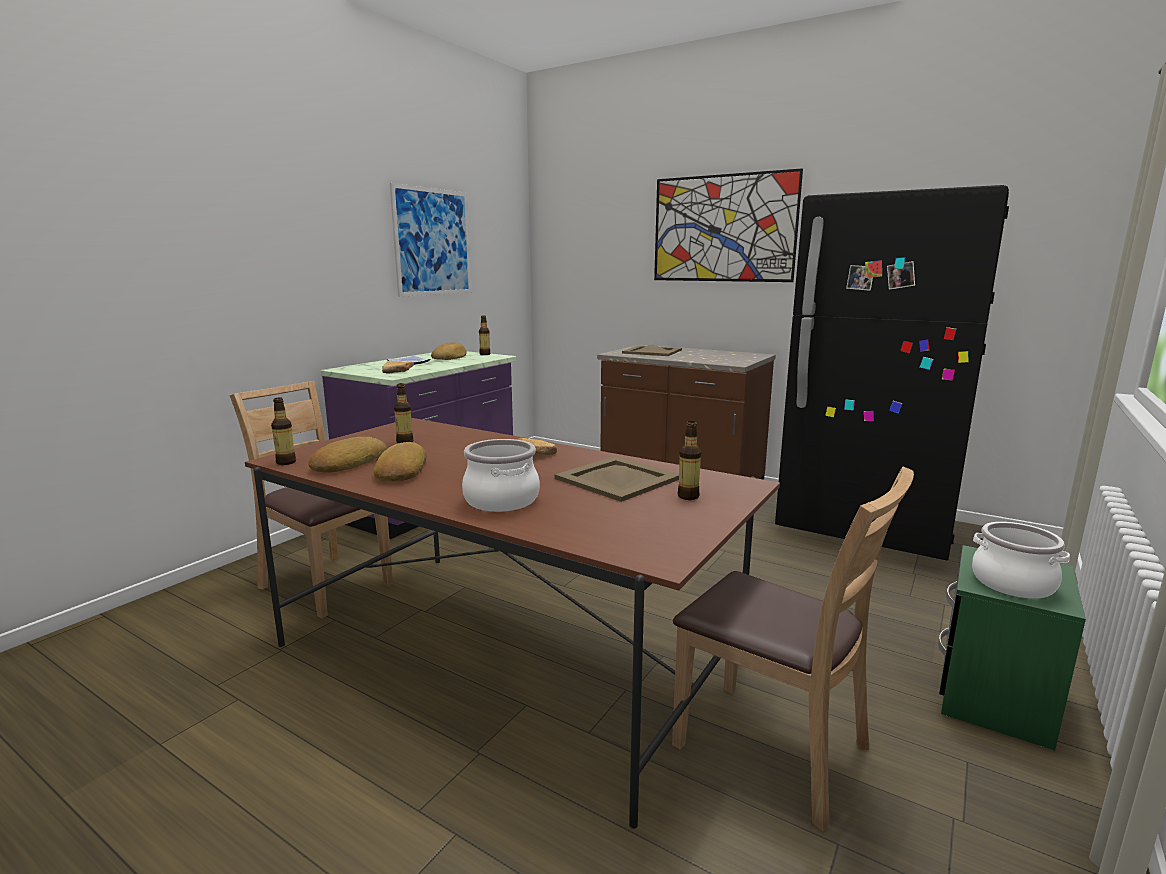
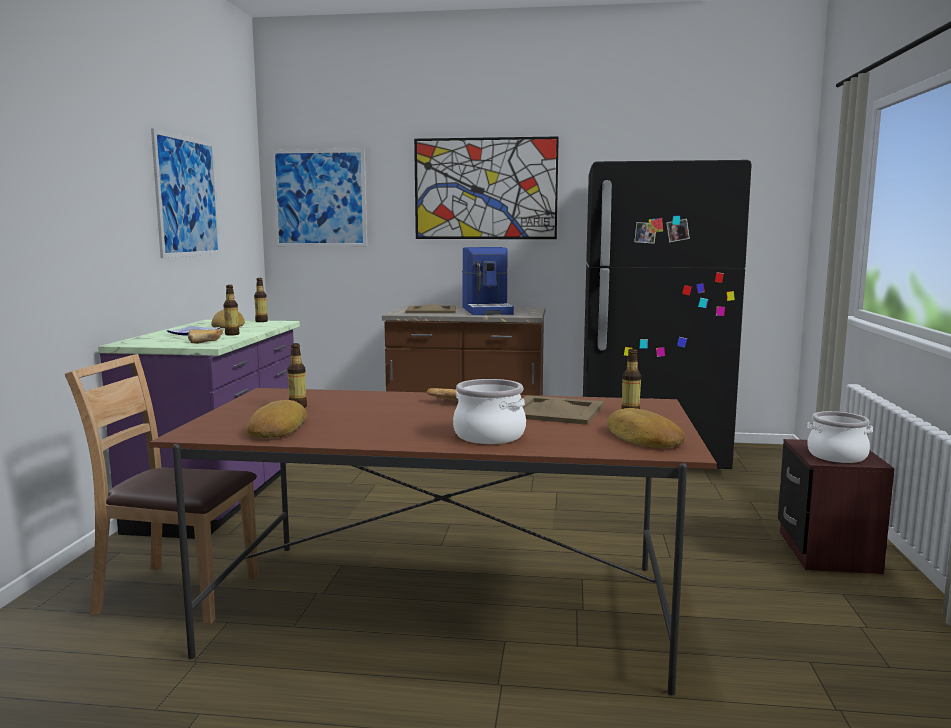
camera: 25 degrees left, 5 degrees down
(286, 462) = (204, 436): bottle -> bottle (232, 334)
(400, 470) = (346, 428): bread -> bread (642, 438)
(574, 241) = (319, 198): none -> picture
(705, 355) = (488, 311): none -> coffee machine
(772, 748) = (720, 619): brown chair -> none
(994, 697) = (827, 552): green nightstand -> brown nightstand

